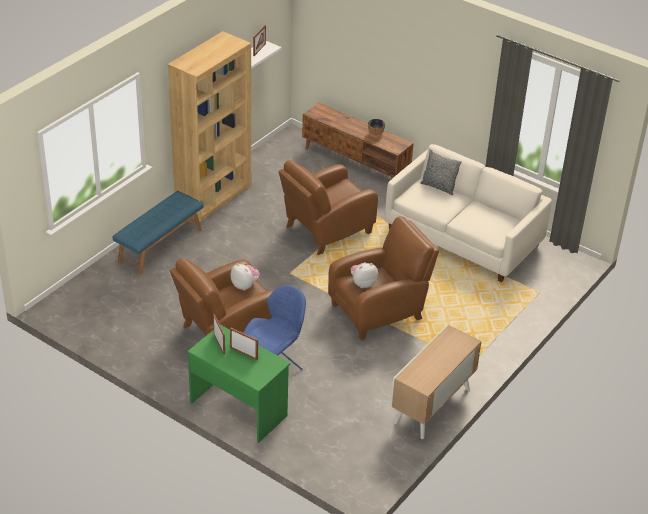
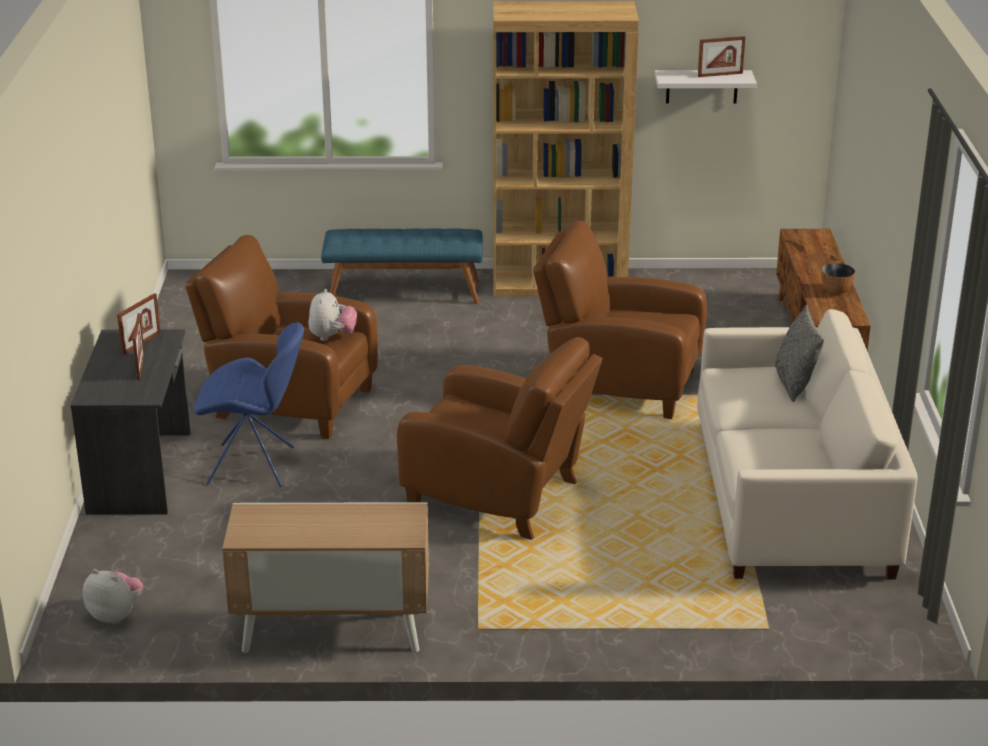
camera: 55 degrees right, 10 degrees down
(239, 408) = (142, 472): green desk -> grey desk
(363, 283) = (462, 416): plush toy -> plush toy (116, 615)

